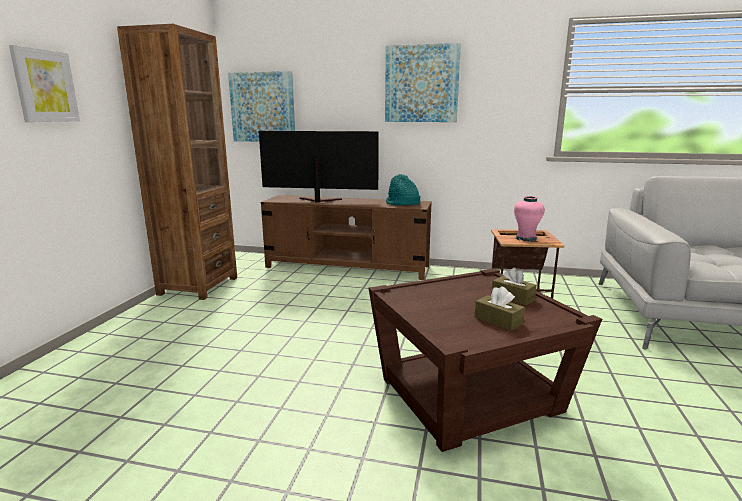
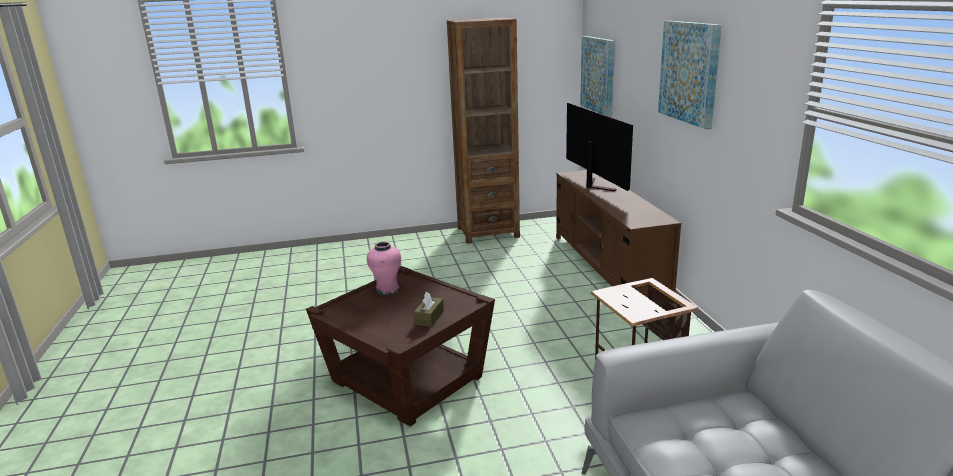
camera: 65 degrees right, 5 degrees up
(45, 86) = (380, 73): picture -> none
(402, 204) = (639, 215): turquoise hat -> none
(498, 320) = (376, 318): brown tissue box -> none
(526, 238) = (630, 300): pink vase -> pink vase (387, 290)

